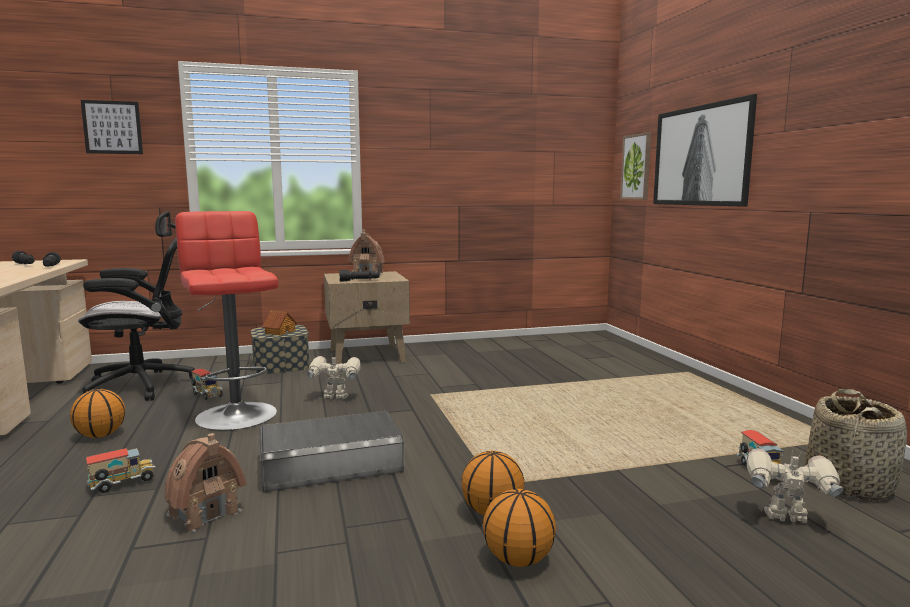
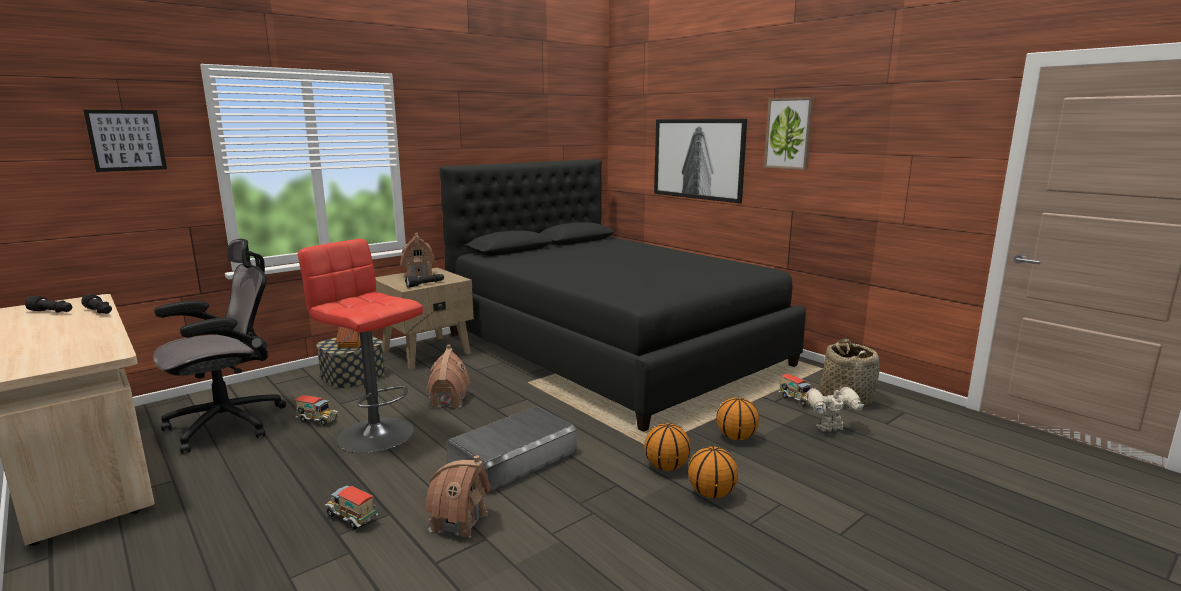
camera: 25 degrees left, 5 degrees up
(100, 435) = (259, 481): basketball -> basketball (735, 437)
(123, 484) = (352, 518): toy truck -> toy truck turned 90 degrees counterclockwise
(335, 398) = (448, 400): toy robot -> toy house
(559, 377) = (612, 349): none -> black bed
(636, 167) = (634, 160): picture -> picture (789, 133)

